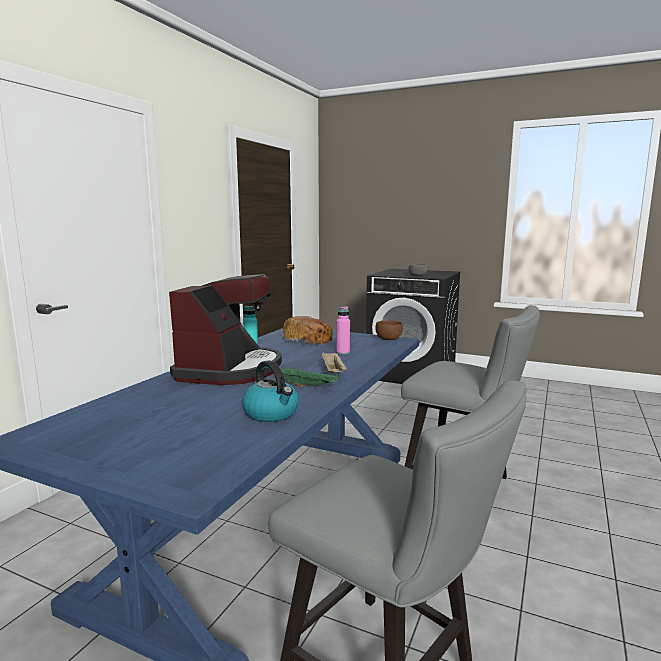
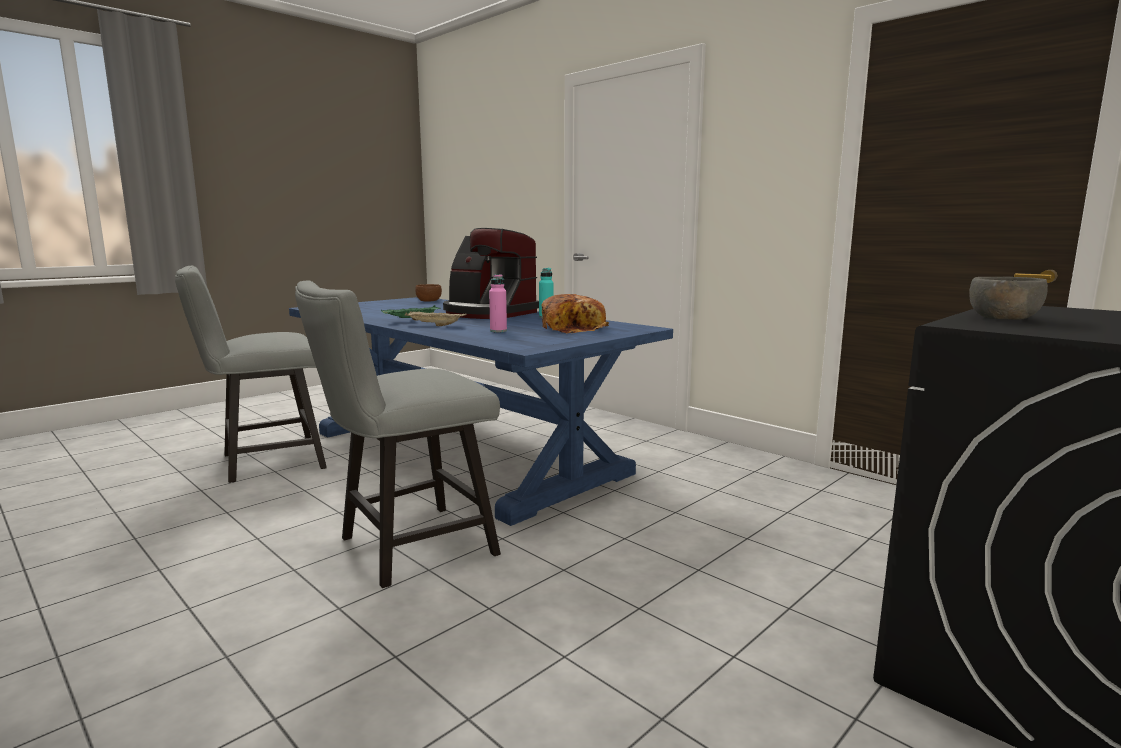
camera: 110 degrees right, 0 degrees up
(272, 413) = (374, 314): kettle -> none
(388, 338) = (543, 346): brown bowl -> brown bowl (429, 301)

